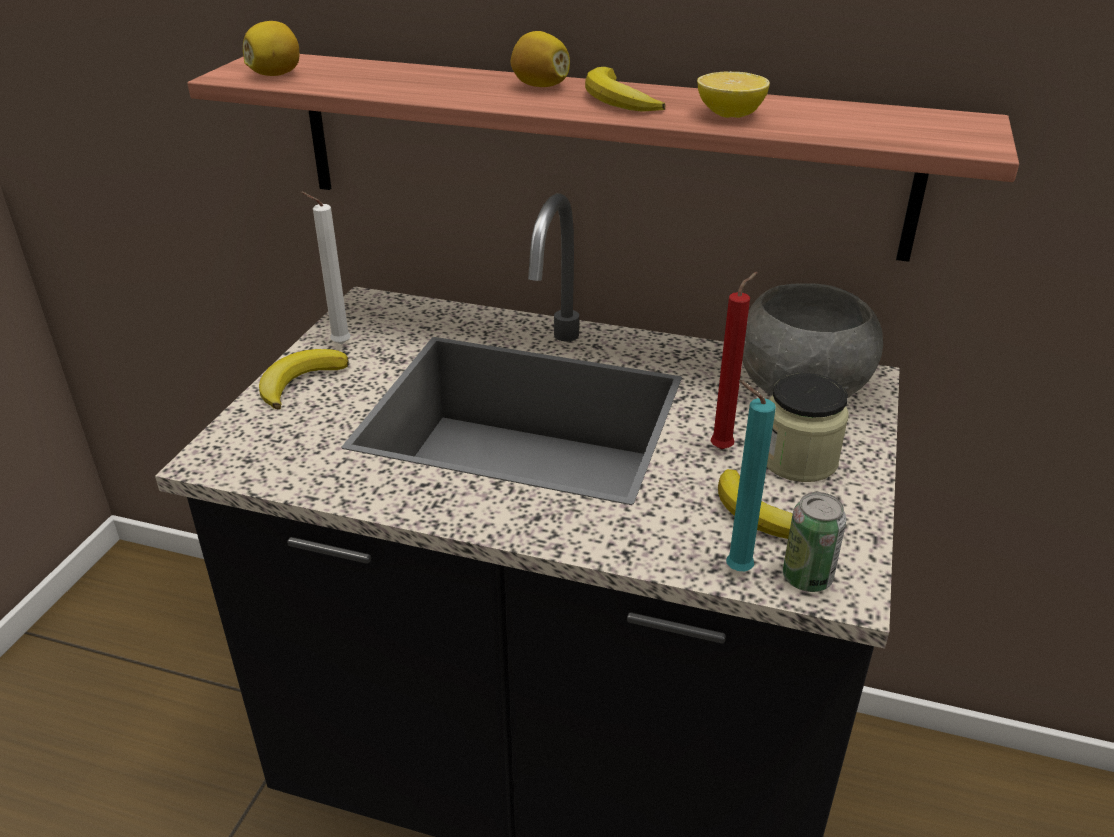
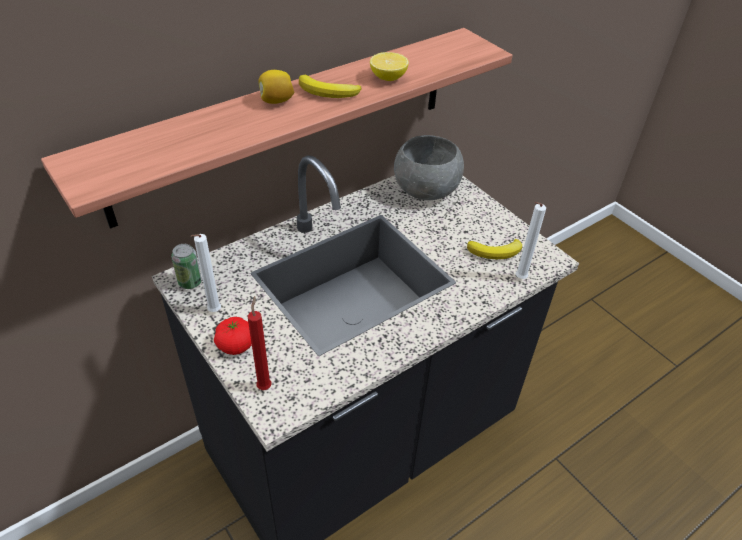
camera: 55 degrees left, 10 degrees up
(275, 74) = (116, 170): lemon -> none
(300, 382) = (236, 345): banana -> tomato
(724, 448) = (444, 235): red candle -> red candle (265, 385)
(734, 569) = (519, 279): turquoise candle -> white candle
(798, 460) = (471, 221): jar -> none
(807, 578) = (538, 264): can -> can (190, 282)

